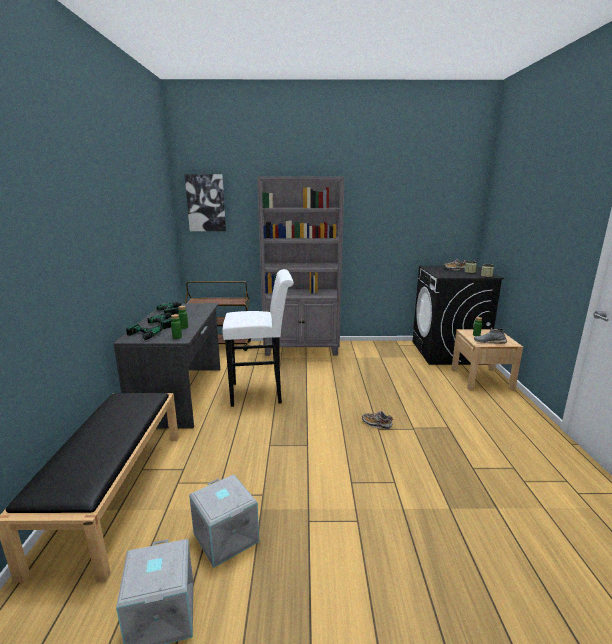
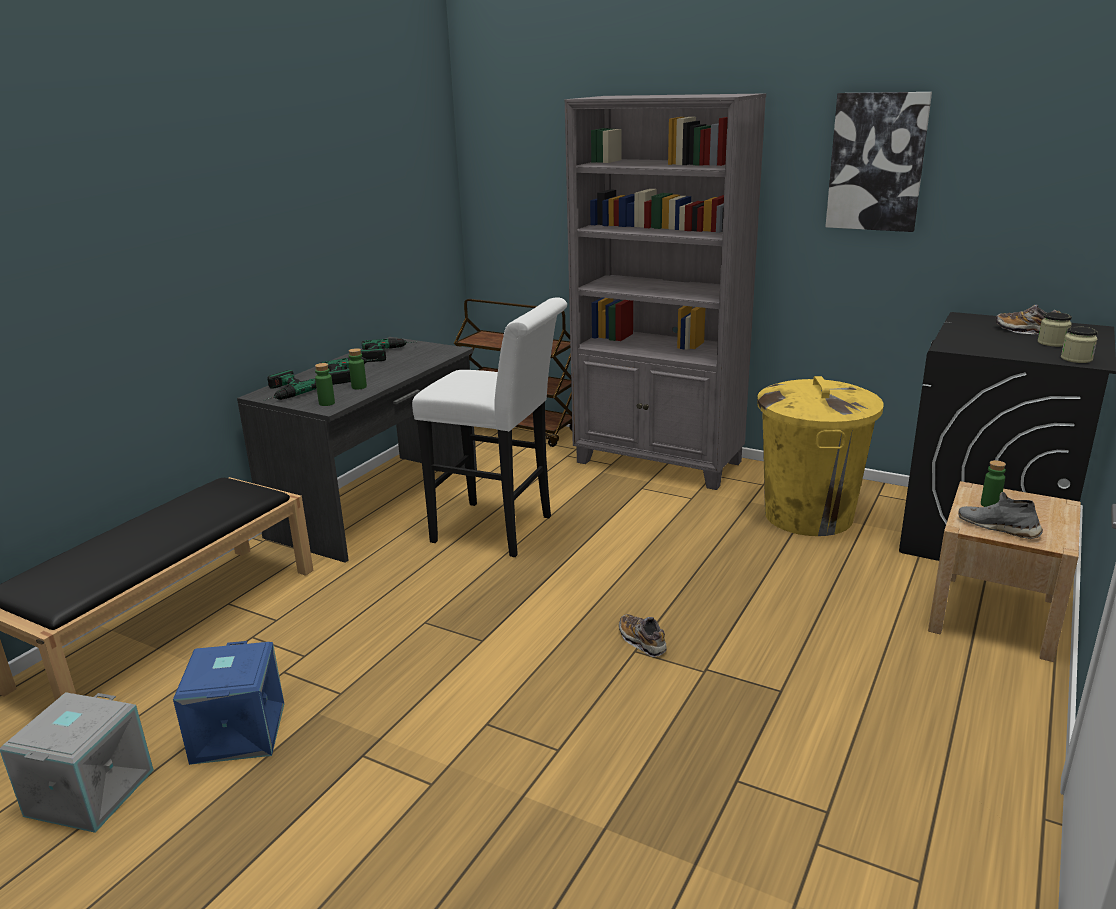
camera: 30 degrees right, 5 degrees up
(206, 203) = (508, 147): picture -> picture (877, 162)
(224, 537) = (237, 732): grey storage box -> blue storage box
(383, 358) = (808, 515): none -> yellow trash can

